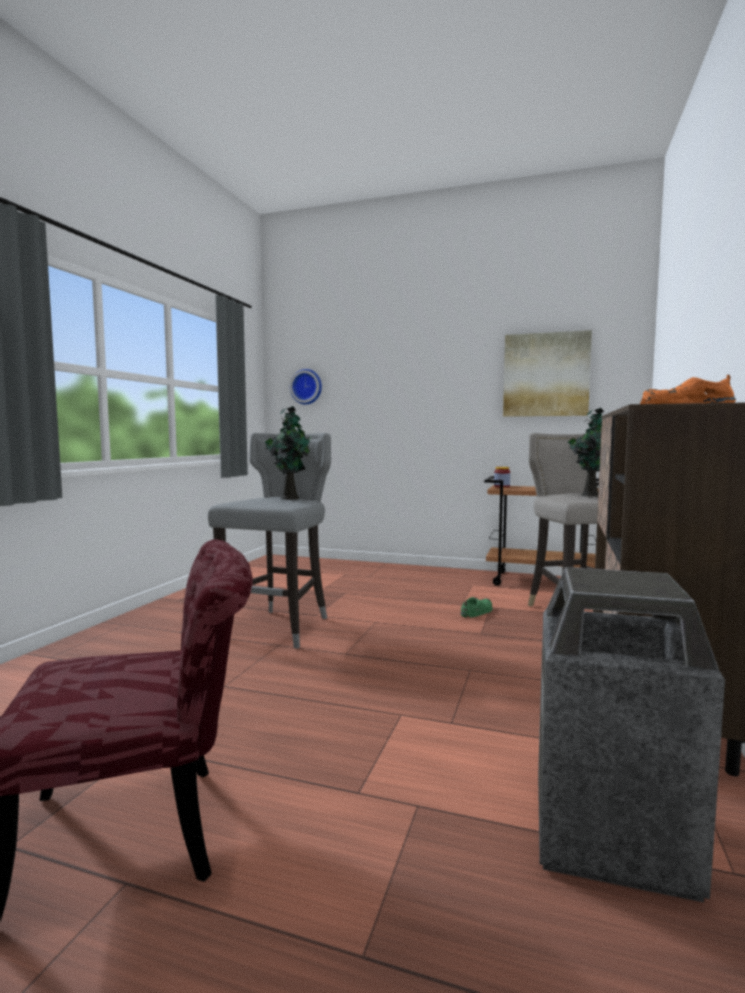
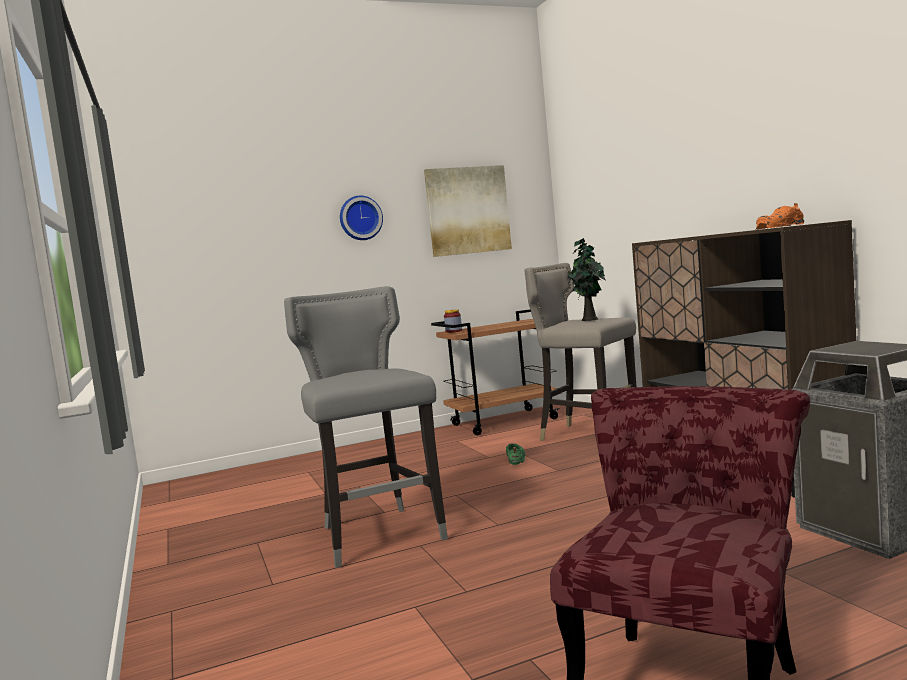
camera: 40 degrees left, 0 degrees up
(289, 498) = (374, 370): potted plant -> none
(307, 387) = (178, 238): wall clock -> wall clock (360, 218)

